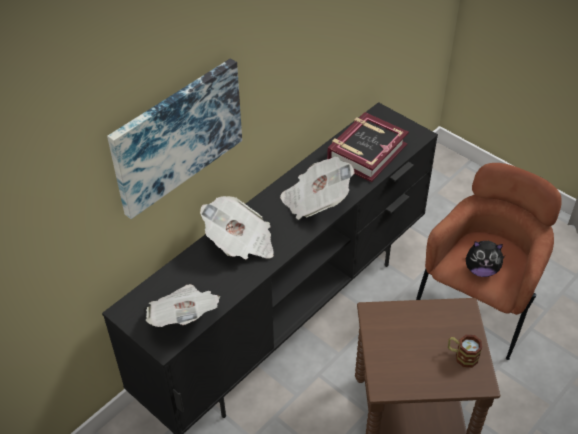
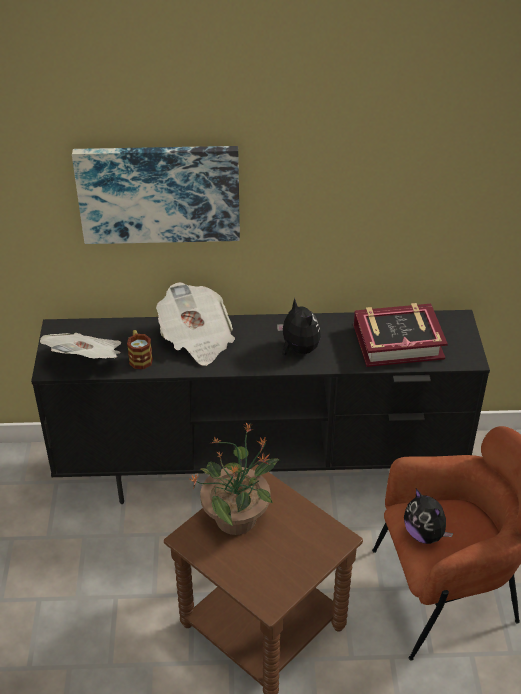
camera: 45 degrees right, 5 degrees down
(315, 201) = (298, 349): newspaper -> plush toy
(393, 347) = (237, 518): none -> potted plant
(462, 356) = (282, 570): mug -> mug (139, 357)

